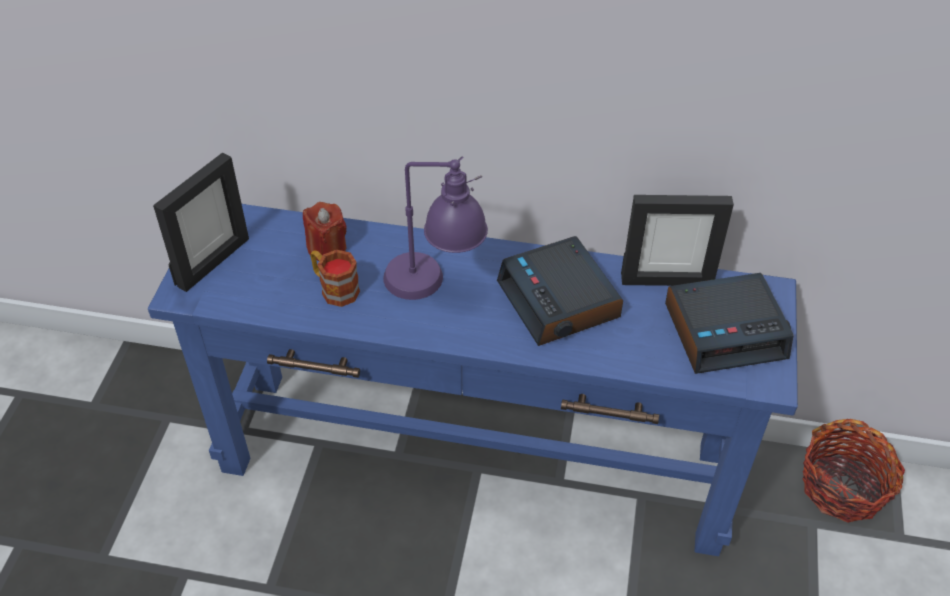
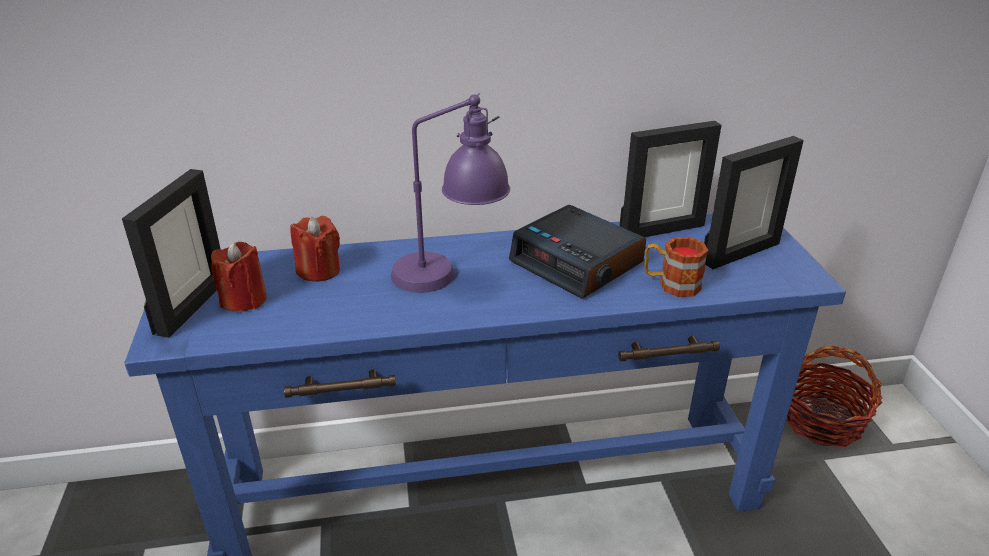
camera: 20 degrees left, 15 degrees down
(255, 266) = (244, 300): none -> red candle
(334, 288) = (343, 299): mug -> mug (671, 284)
(726, 330) = (740, 252): alarm clock -> picture frame

